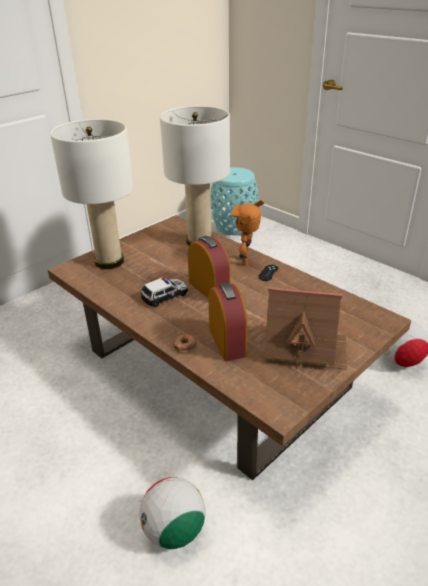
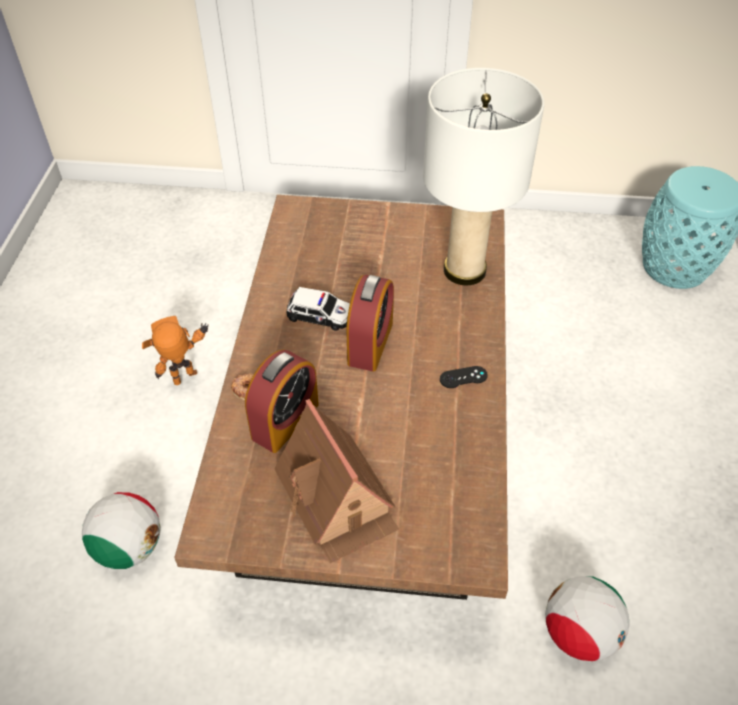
camera: 50 degrees right, 15 degrees up
(109, 262) = (338, 228): white table lamp -> none
(247, 260) = (469, 340): toy robot -> toy robot (188, 381)

